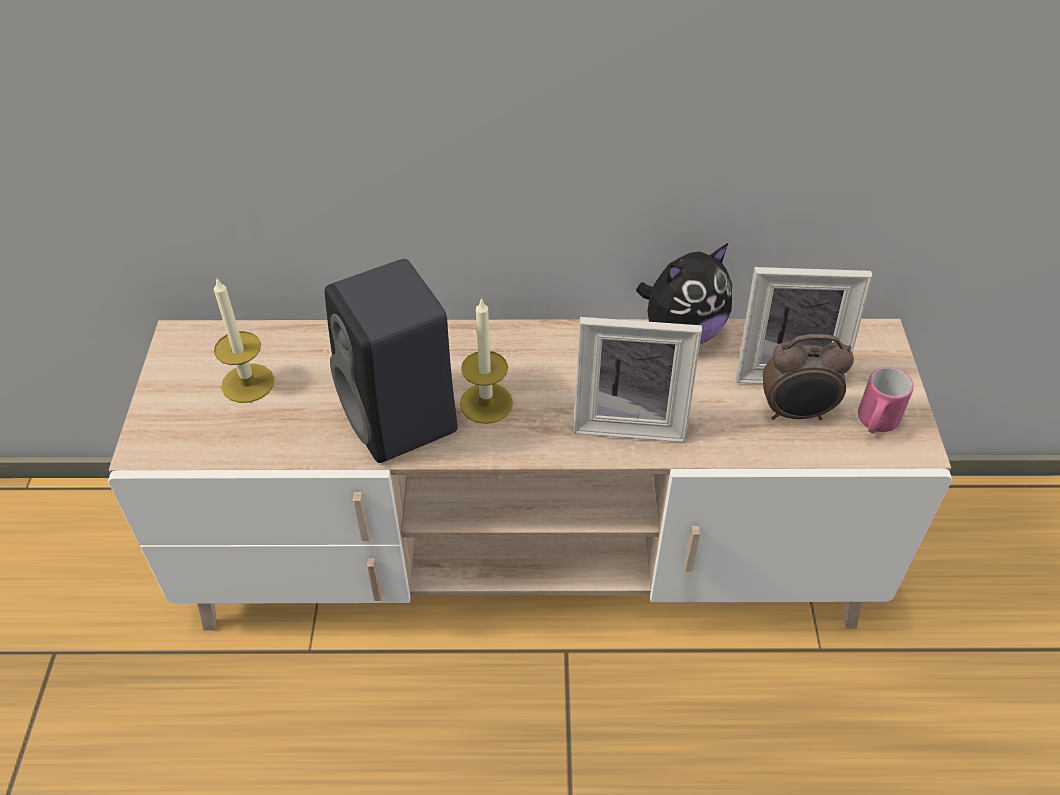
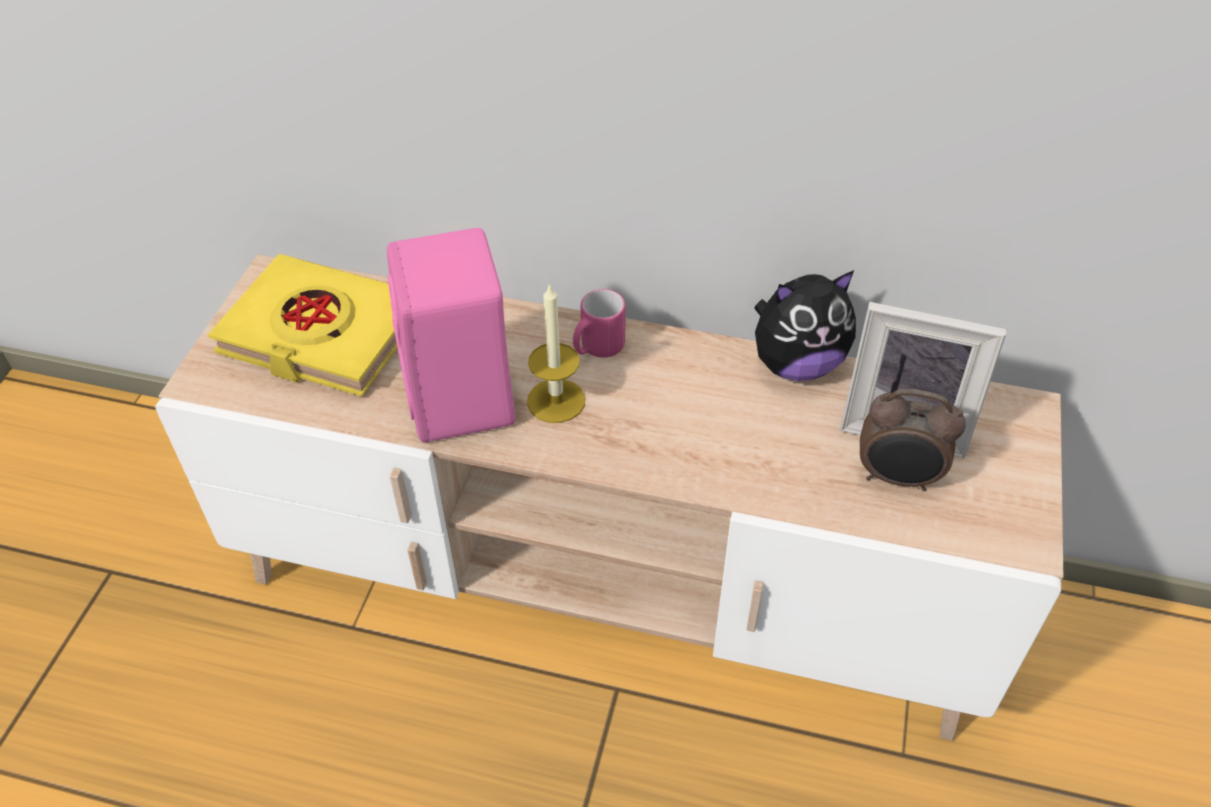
camera: 15 degrees right, 0 degrees up
(248, 383) = (321, 334): candle -> yellow book
(401, 419) = (462, 401): black speaker -> pink speaker
(630, 419) = (705, 448): picture frame -> none
(875, 424) = (987, 508): pink mug -> pink mug (597, 349)

